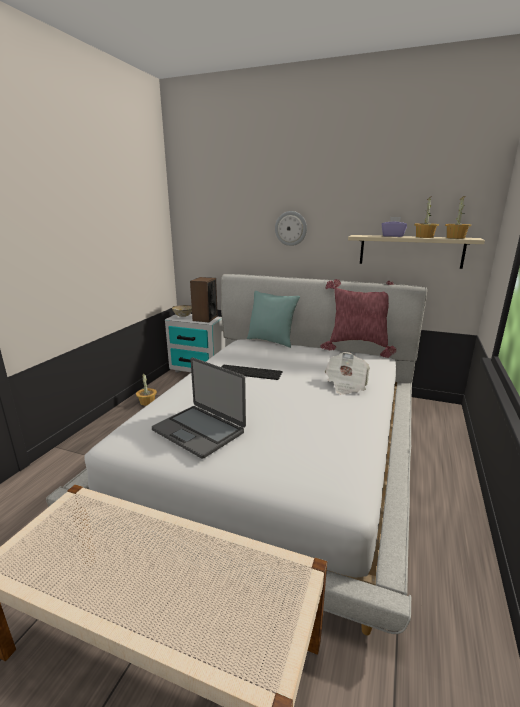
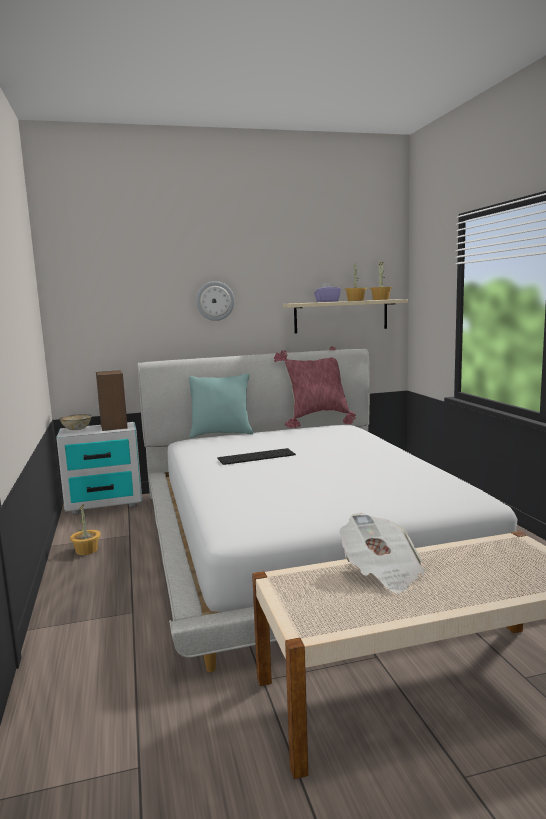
camera: 35 degrees left, 10 degrees down
(199, 430) = (303, 500): laptop -> none
(346, 385) = (358, 444): newspaper -> newspaper (382, 572)

